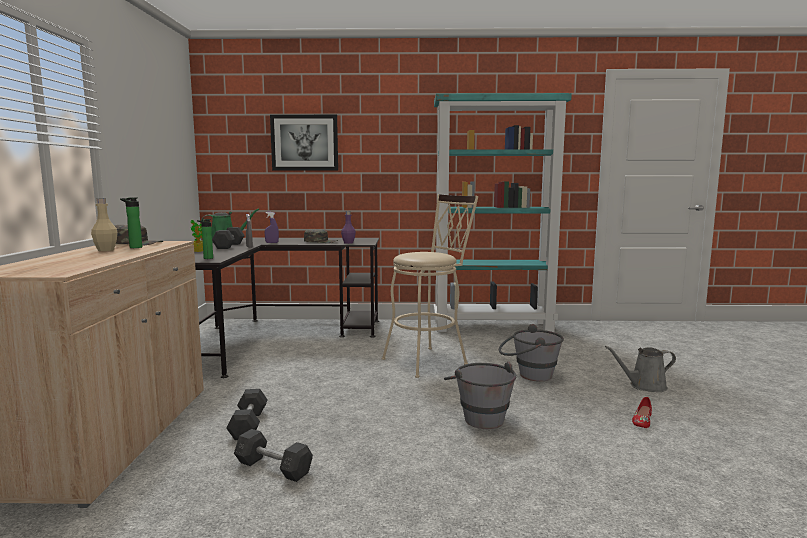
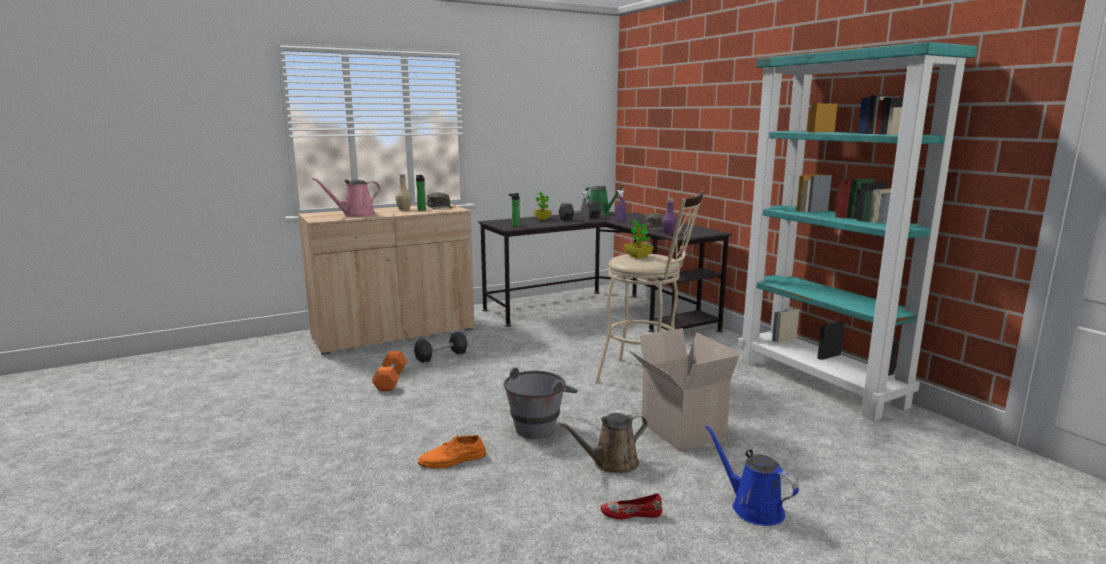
camera: 60 degrees right, 5 degrees up
(78, 262) = (356, 215): none -> pink watering can
(273, 468) = (391, 380): grey dumbbell -> orange dumbbell
(304, 142) = (684, 117): picture -> none
(420, 254) = (638, 256): none -> potted plant
(517, 470) = (452, 460): none -> orange shoe
(528, 375) = (679, 430): grey bucket -> cardboard box
(565, 408) = (611, 463): none -> brown watering can
(644, 386) = (752, 507): grey watering can -> blue watering can

